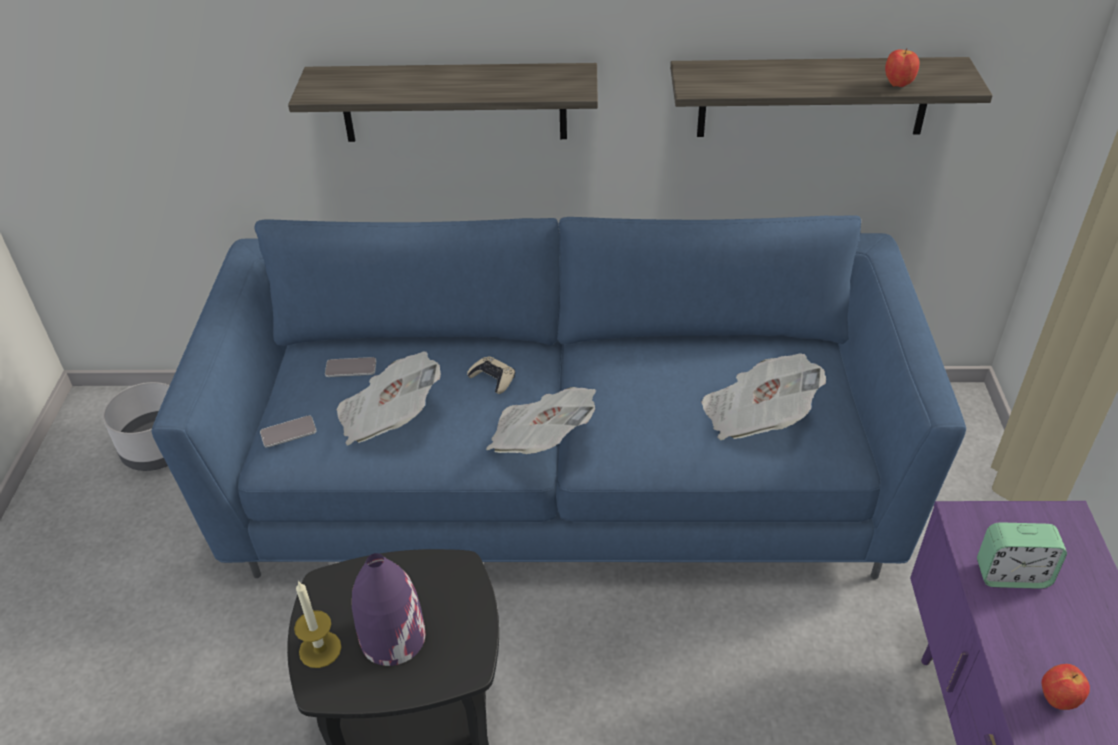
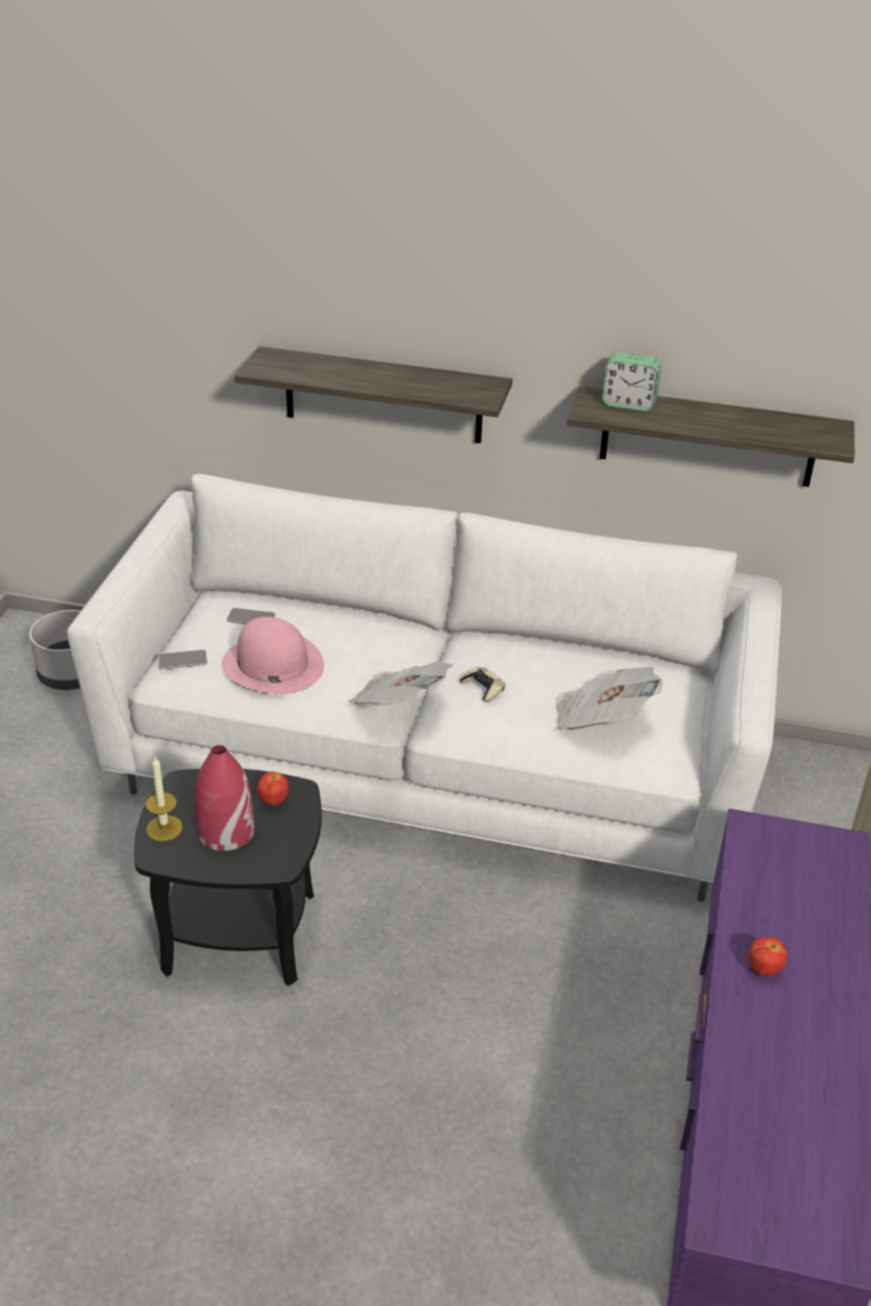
camera: 10 degrees right, 5 degrees down
(389, 419) = (272, 664): newspaper -> pink hat
(392, 638) = (225, 831): purple vase -> red vase
(492, 378) = (374, 648): beige game controller -> beige game controller (483, 688)
(563, 481) = (433, 766): blue sofa -> white sofa
(897, 84) = (772, 435): apple -> apple (273, 801)
(1011, 575) = (770, 875): alarm clock -> alarm clock (628, 403)

